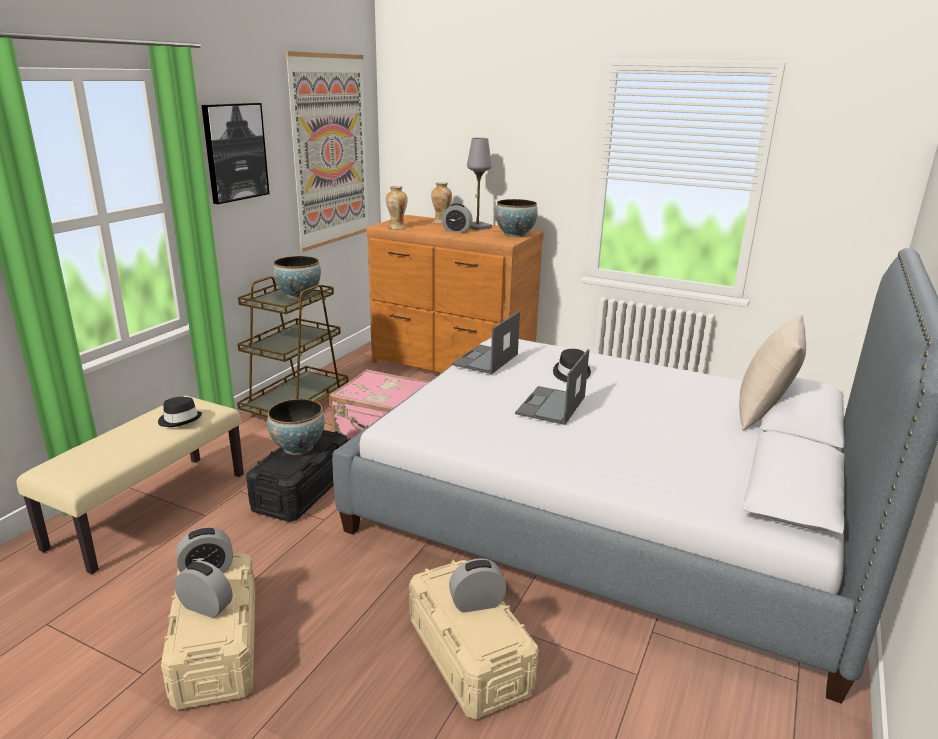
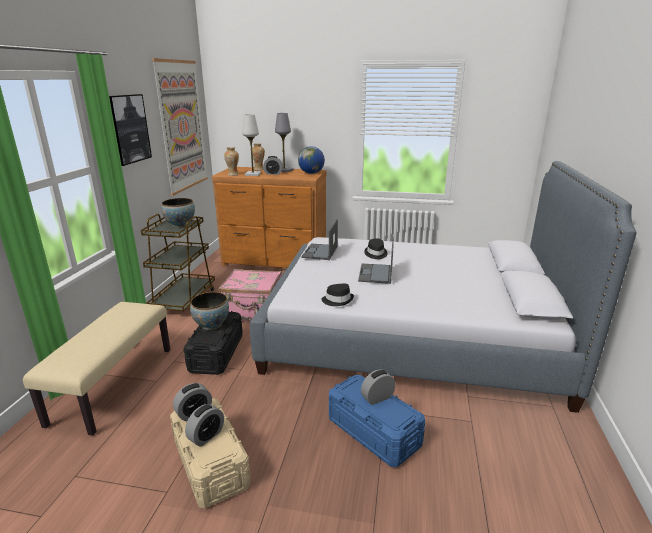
camera: 15 degrees left, 0 degrees up
(180, 419) = (129, 317): black hat -> black hat (337, 300)
(206, 607) = (206, 436): alarm clock -> alarm clock turned 120 degrees clockwise
(426, 229) = (253, 174): none -> white table lamp
(469, 656) = (373, 432): beige storage box -> blue storage box
(515, 235) = (311, 173): bowl -> globe
(763, 413) = (491, 262): beige pillow -> none

